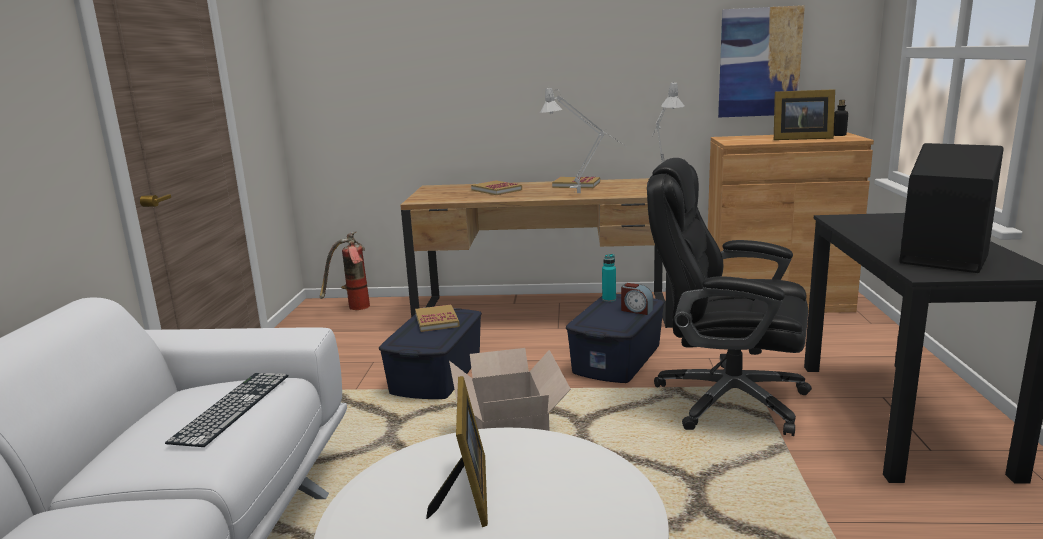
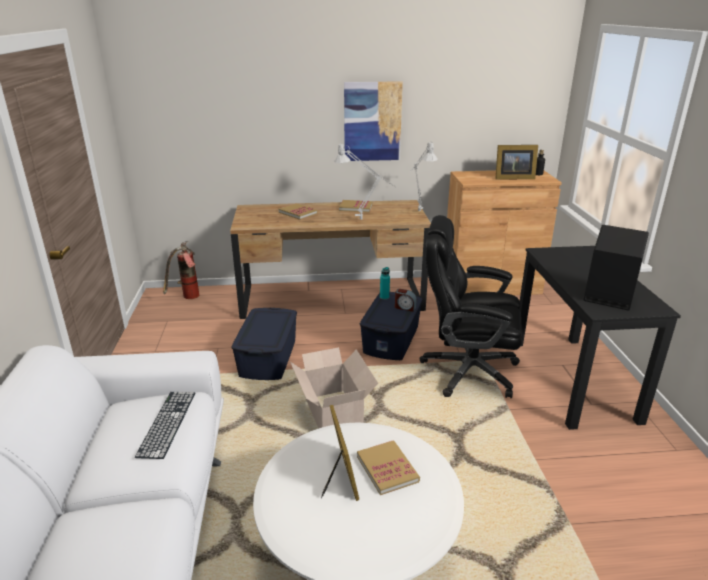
camera: 10 degrees left, 10 degrees up
(437, 320) = (267, 320): book -> book (387, 469)
(759, 62) = (486, 118): picture -> picture (372, 121)

